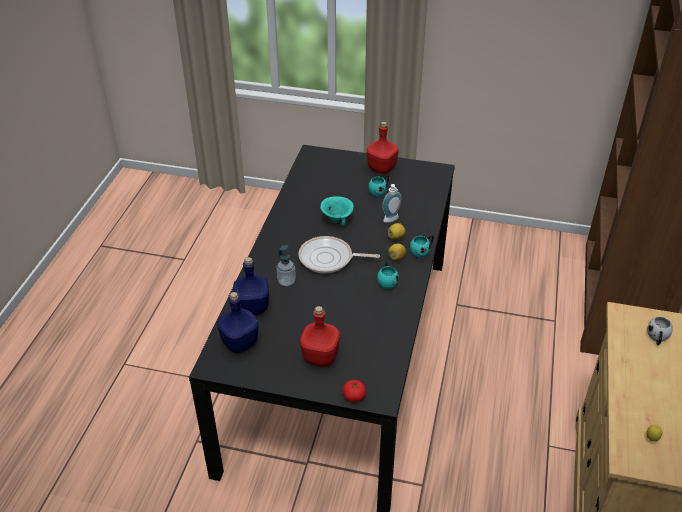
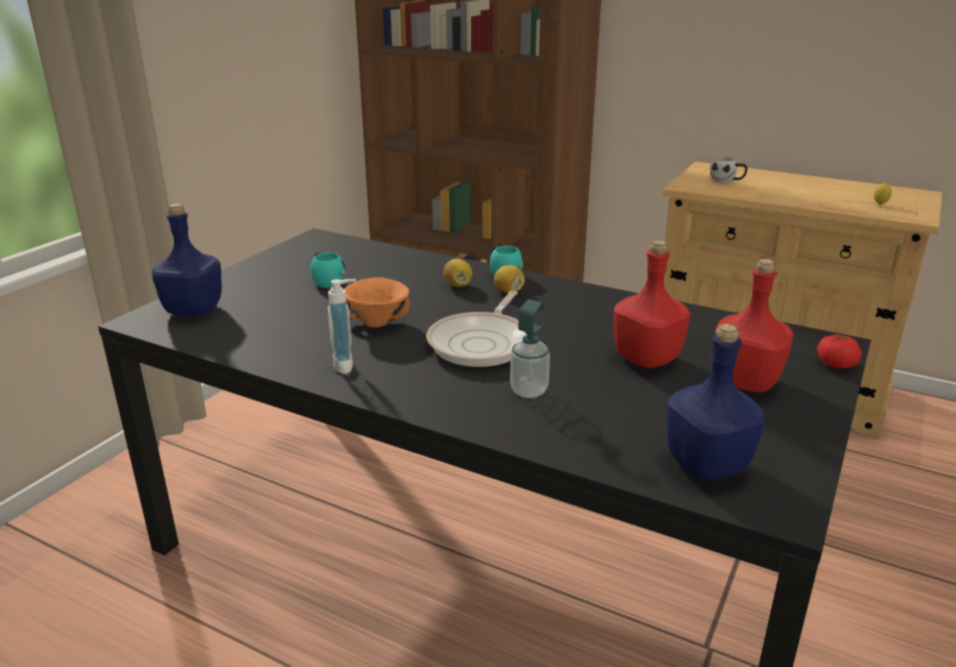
camera: 75 degrees left, 15 degrees down
(253, 308) = (599, 437): blue bottle -> blue bottle (195, 310)
(336, 220) = (376, 323): turquoise bowl -> orange bowl
(381, 168) = (266, 272): red bottle -> red bottle (648, 359)
(387, 281) = (563, 305): turquoise mug -> none
(392, 220) = (412, 282): soap dispenser -> soap dispenser (347, 364)

